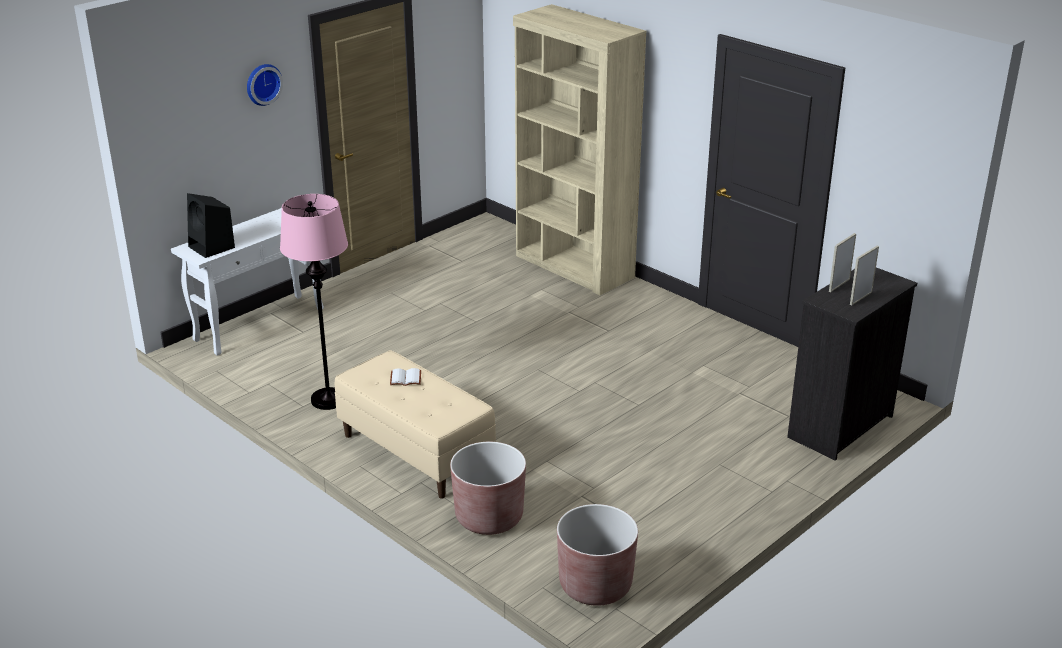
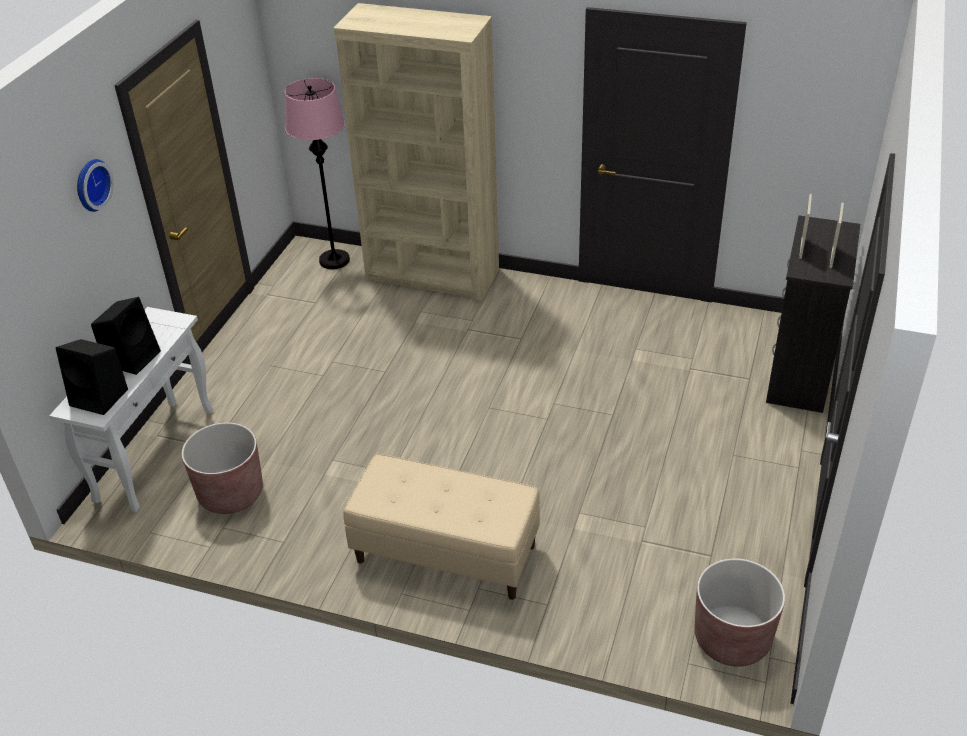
camera: 25 degrees left, 10 degrees up
(255, 230) = (133, 357): none -> black speaker
(328, 400) = (305, 523): pink floor lamp -> pink floor lamp (334, 260)
(406, 378) = (421, 483): white book -> none
(489, 517) = (576, 602): brown planter -> brown planter (231, 493)

